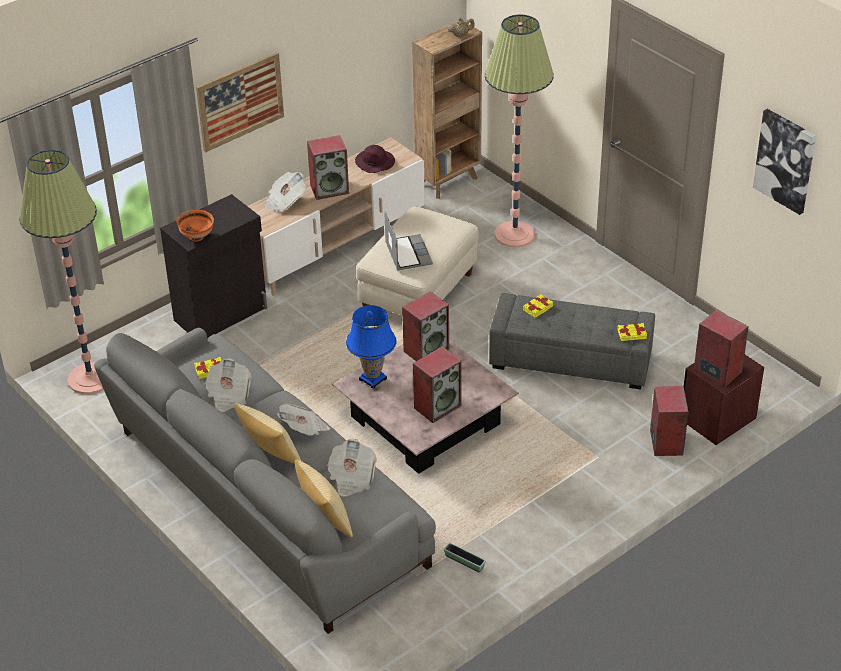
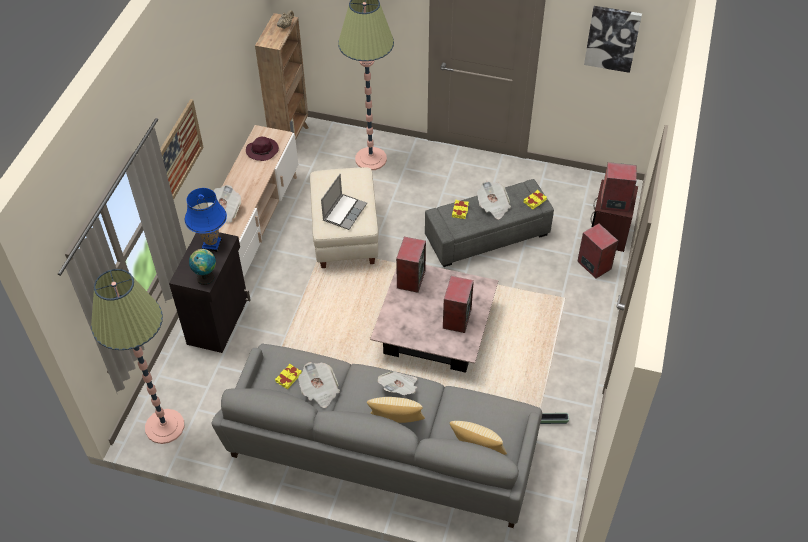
camera: 35 degrees left, 10 degrees up
(197, 237) = (206, 277): orange bowl -> globe
(330, 189) = (248, 186): speaker -> none
(351, 478) = (466, 408): newspaper -> newspaper (493, 206)
(373, 379) = (395, 320): blue table lamp -> blue table lamp (212, 245)
(407, 253) = (344, 212): laptop -> laptop turned 75 degrees clockwise

